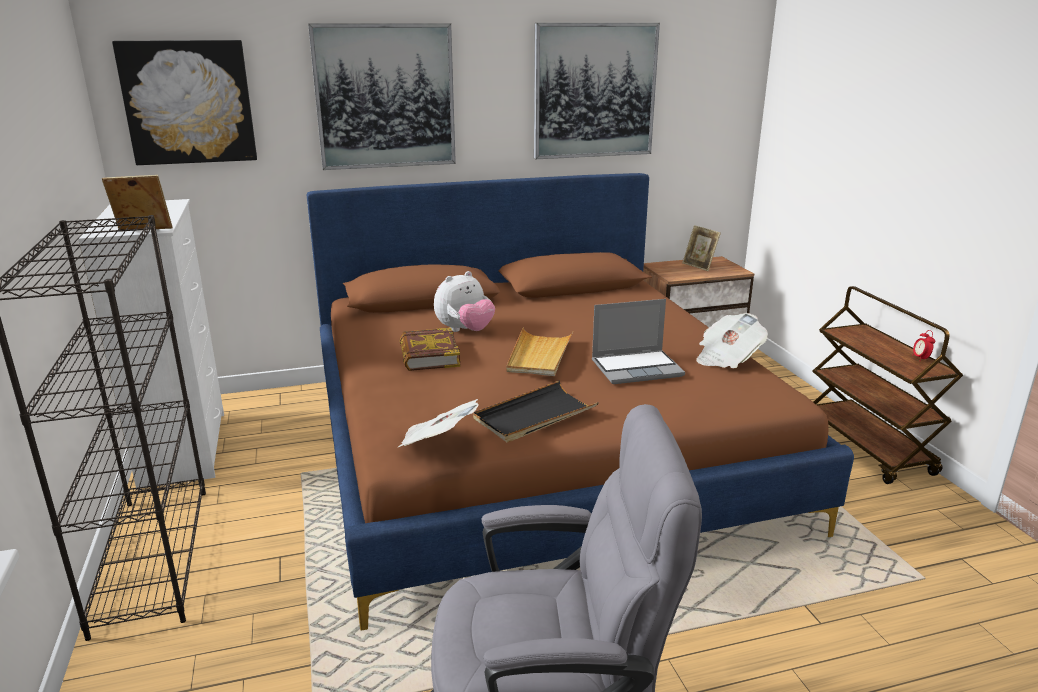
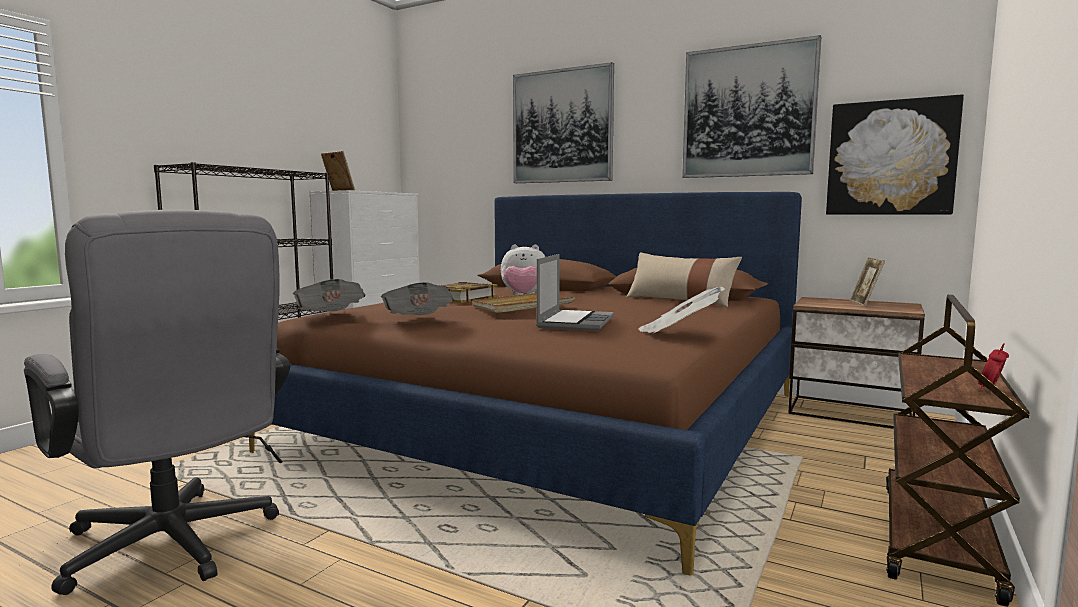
camera: 45 degrees right, 15 degrees down
(188, 102) = (444, 136): picture -> picture (890, 158)
(534, 415) = (418, 320): black tray -> newspaper
(598, 299) = (680, 300): none -> beige pillow
(637, 368) = (575, 322): laptop -> laptop turned 105 degrees counterclockwise

